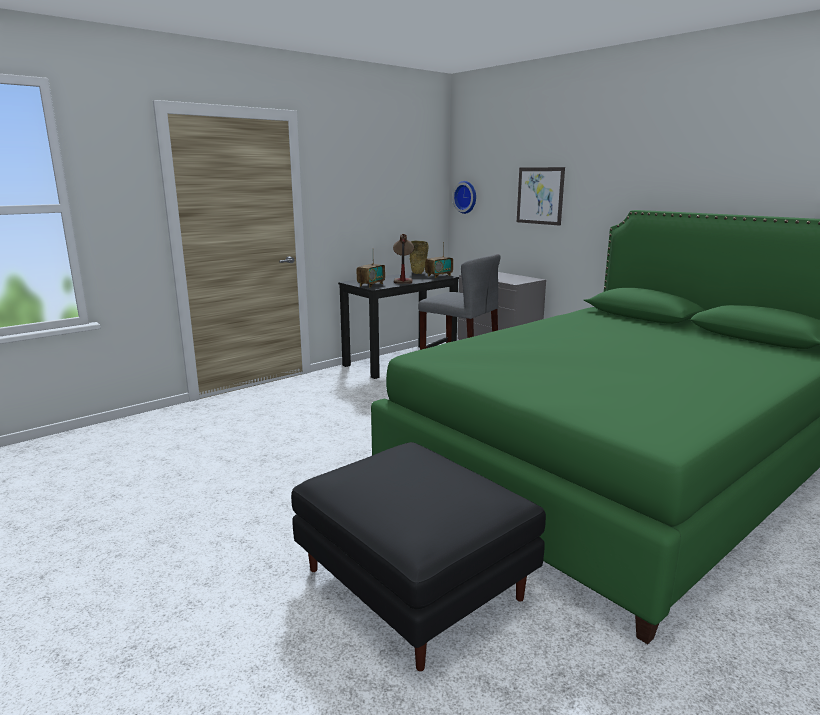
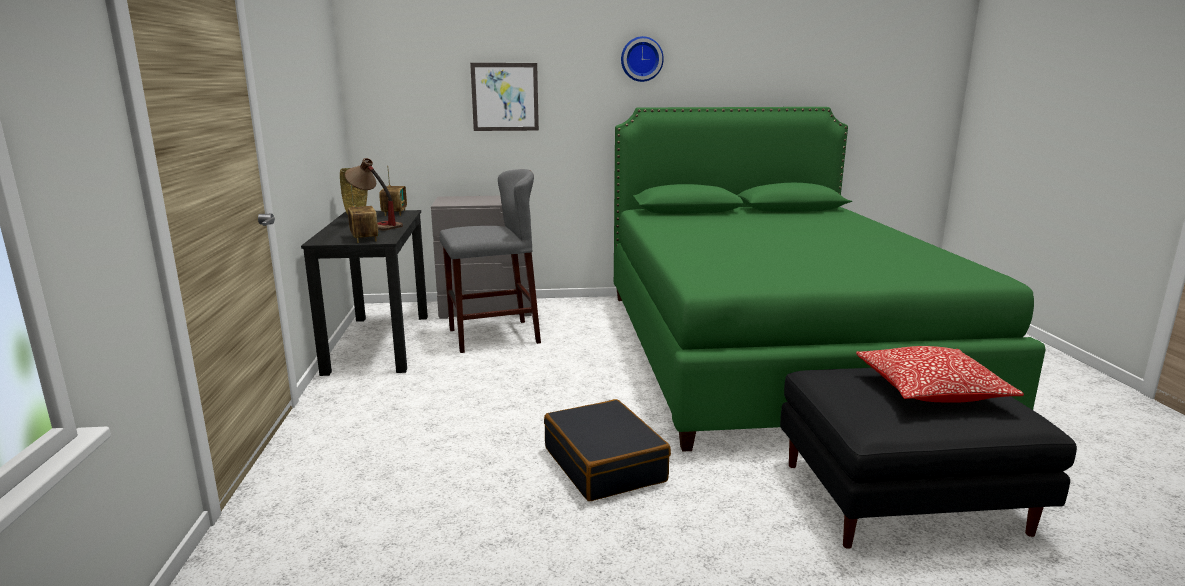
camera: 55 degrees left, 0 degrees up
(333, 461) = (605, 464): none -> black suitcase
(420, 490) = (930, 391): none -> pillow
(466, 197) = (380, 102): wall clock -> wall clock (641, 59)

